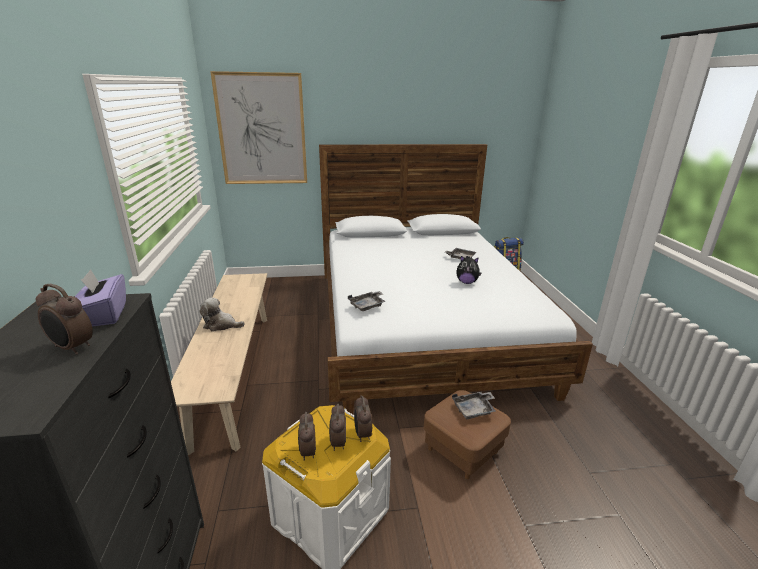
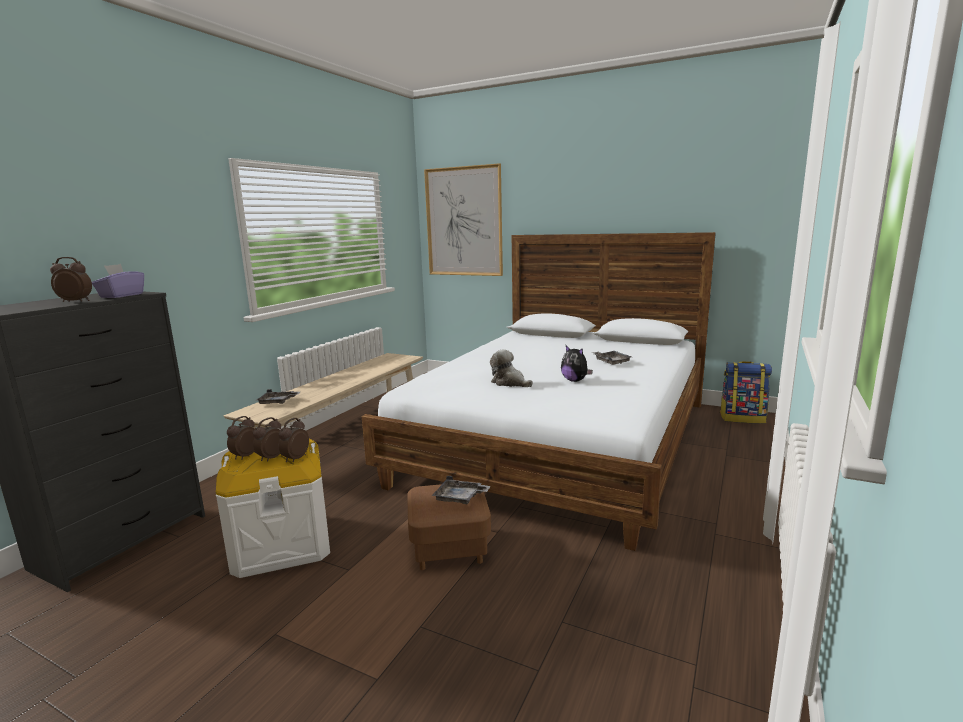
camera: 35 degrees right, 10 degrees down
(72, 348) = (76, 302): alarm clock -> alarm clock turned 120 degrees clockwise
(221, 325) = (332, 382): plush toy -> plush toy (509, 383)
(367, 305) = (434, 378): grey tray -> grey tray (278, 402)

